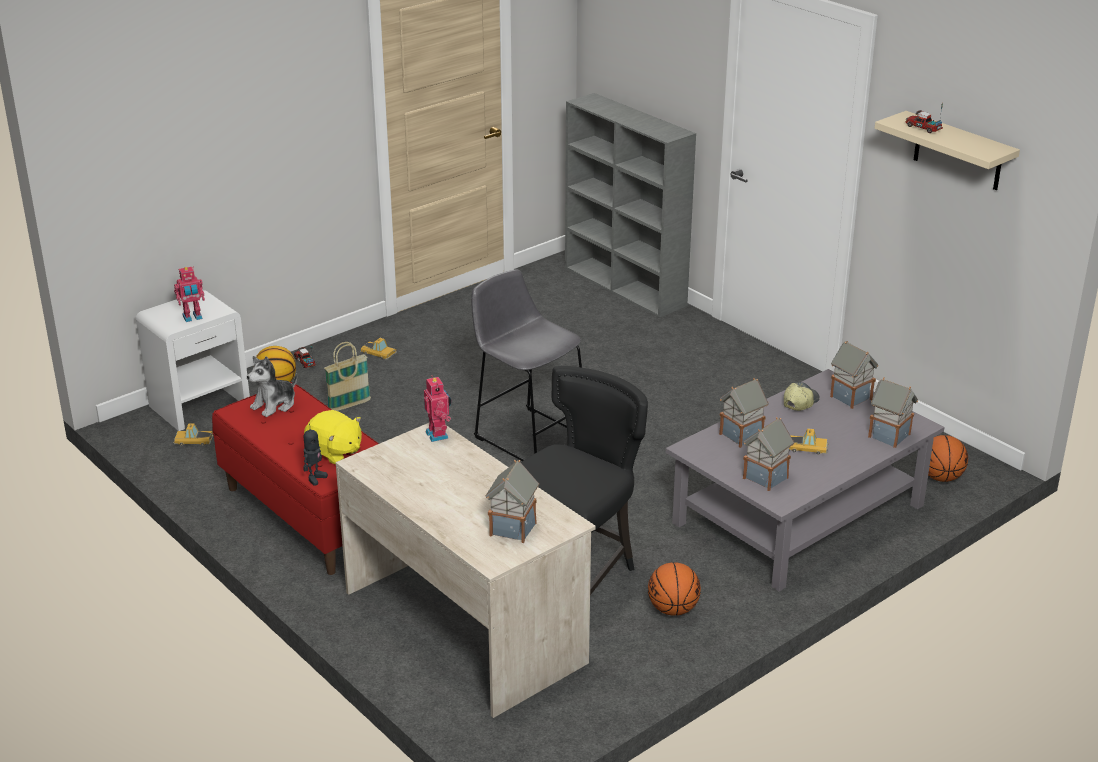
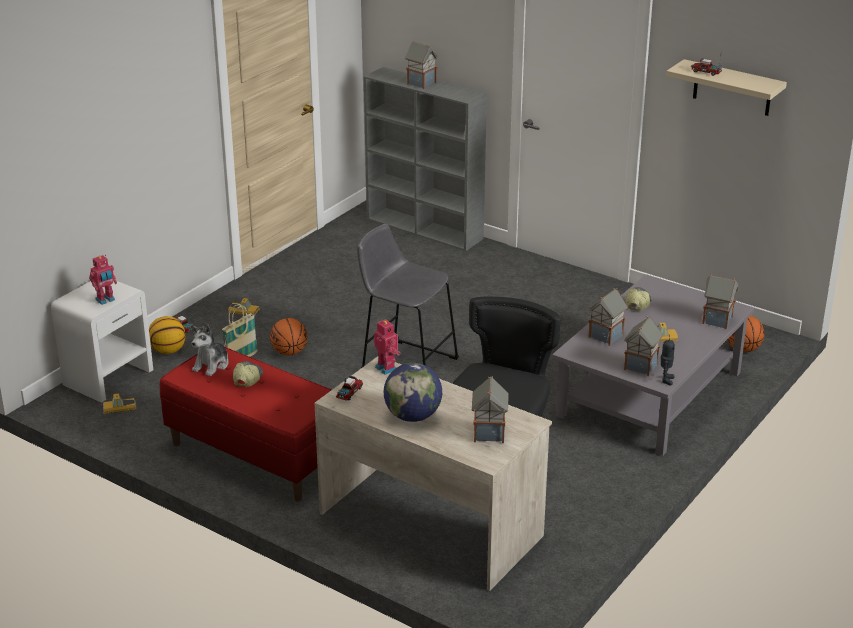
camera: 15 degrees left, 0 degrees up
(304, 425) = (247, 378): none -> cap
(315, 478) = (281, 420): toy robot -> toy robot (666, 380)
(334, 452) = (285, 397): yellow plush toy -> none
(380, 457) = (350, 393): none -> toy truck
(436, 495) = (413, 416): none -> globe
(673, 609) = (588, 483): basketball -> basketball (289, 352)
(850, 397) = (673, 294): toy house -> toy house (421, 83)

